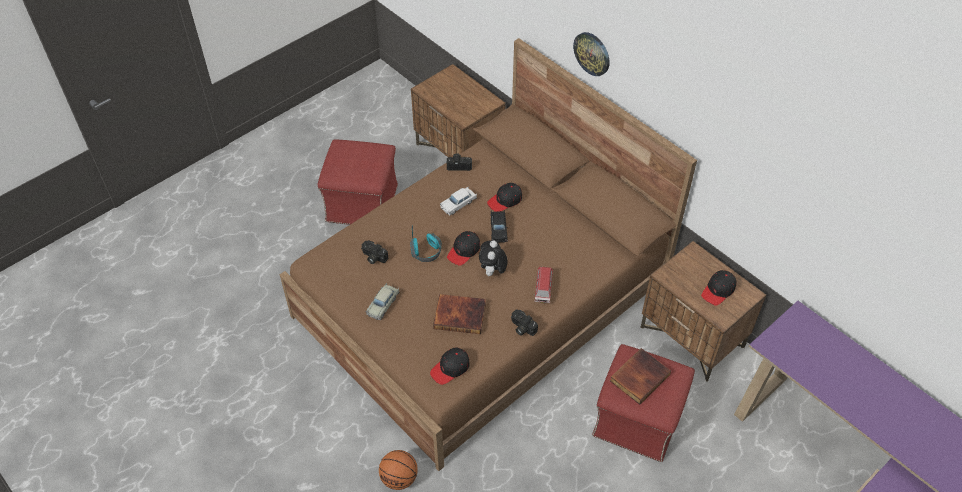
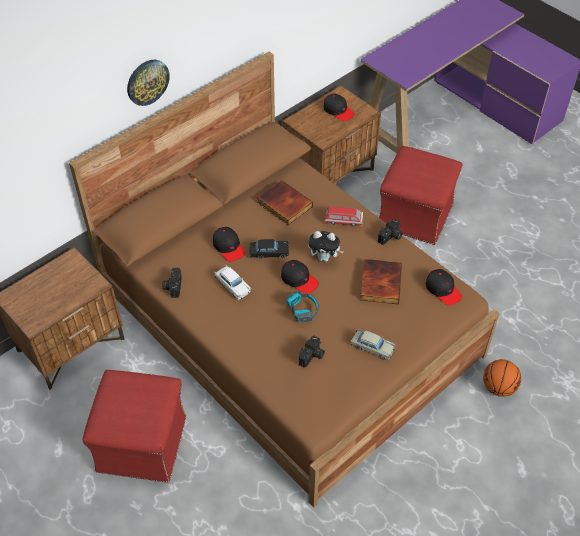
camera: 90 degrees left, 0 degrees up
(639, 377) = (418, 175): book -> book (283, 205)

